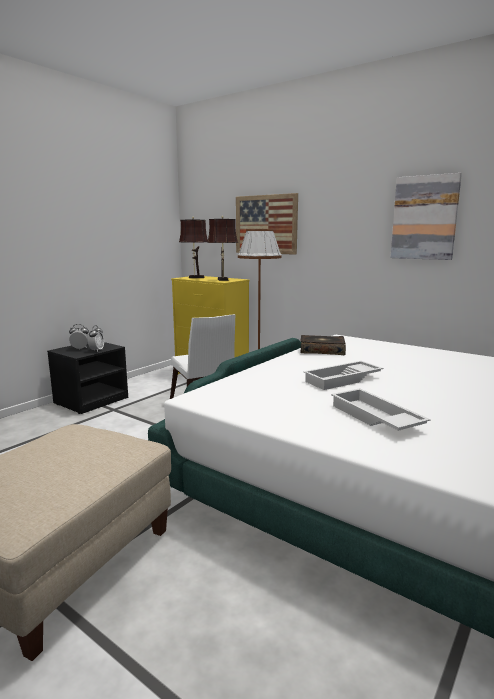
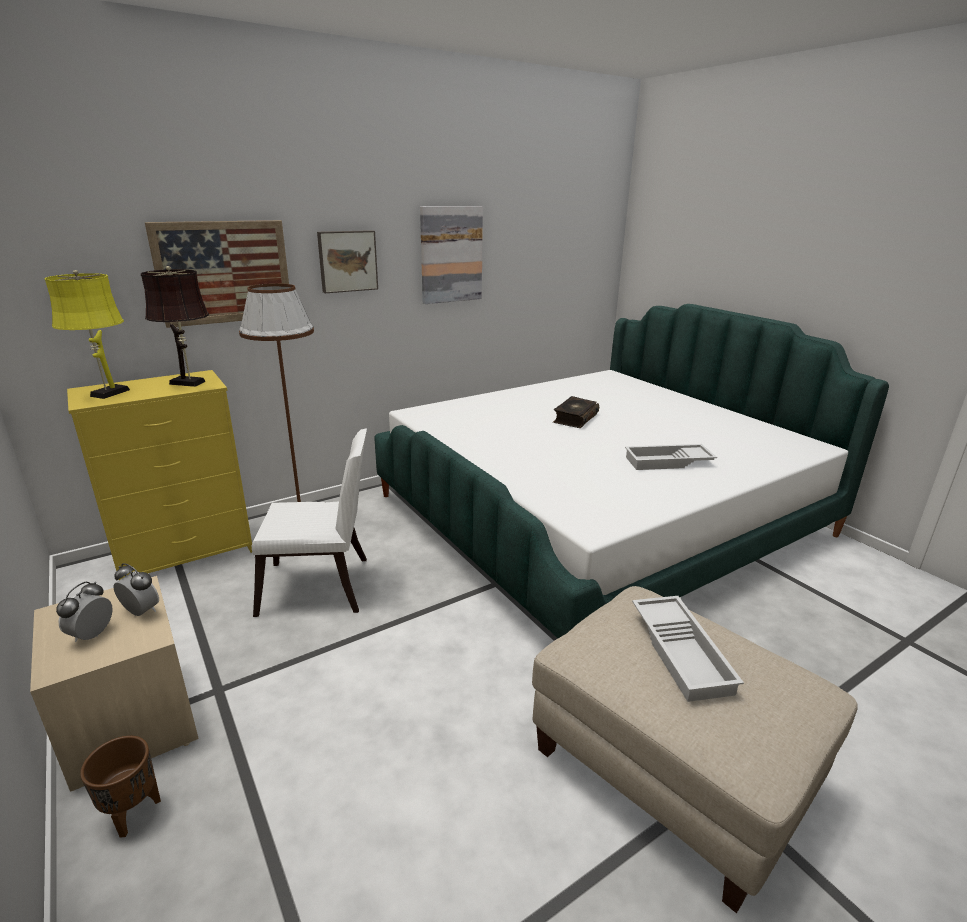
camera: 70 degrees left, 10 degrees up
(43, 415) = (132, 812): none -> brown planter
(91, 400) = (129, 721): black nightstand -> beige nightstand
(194, 277) = (107, 394): brown table lamp -> yellow table lamp
(322, 351) = (458, 433): book -> book (574, 419)
(336, 220) = (347, 261): none -> picture
(343, 380) = (567, 449): white tray -> white tray (683, 652)

